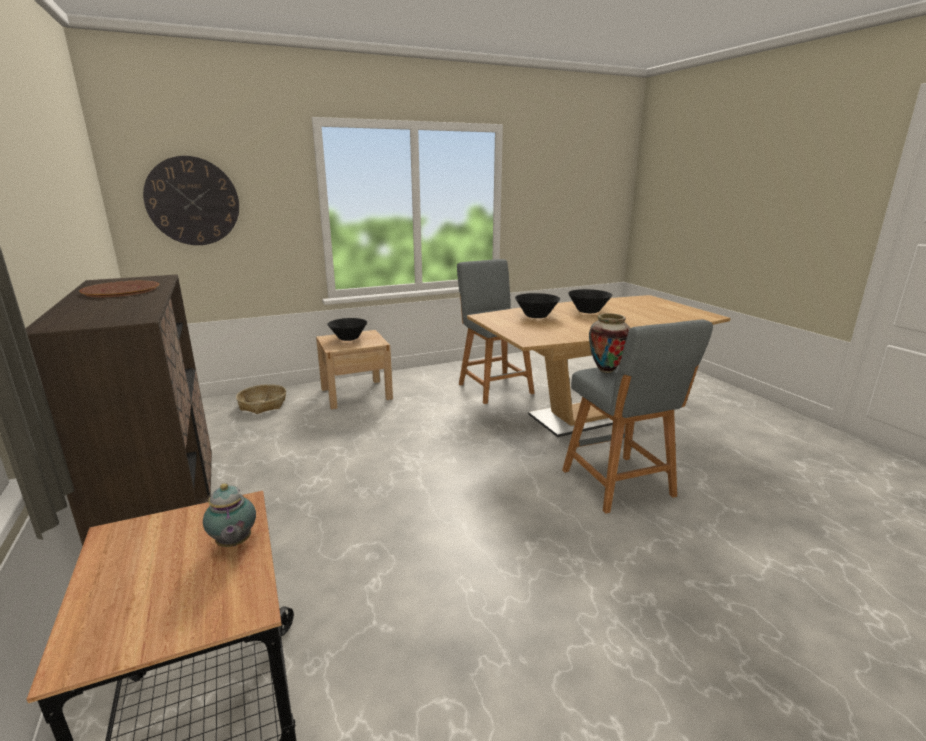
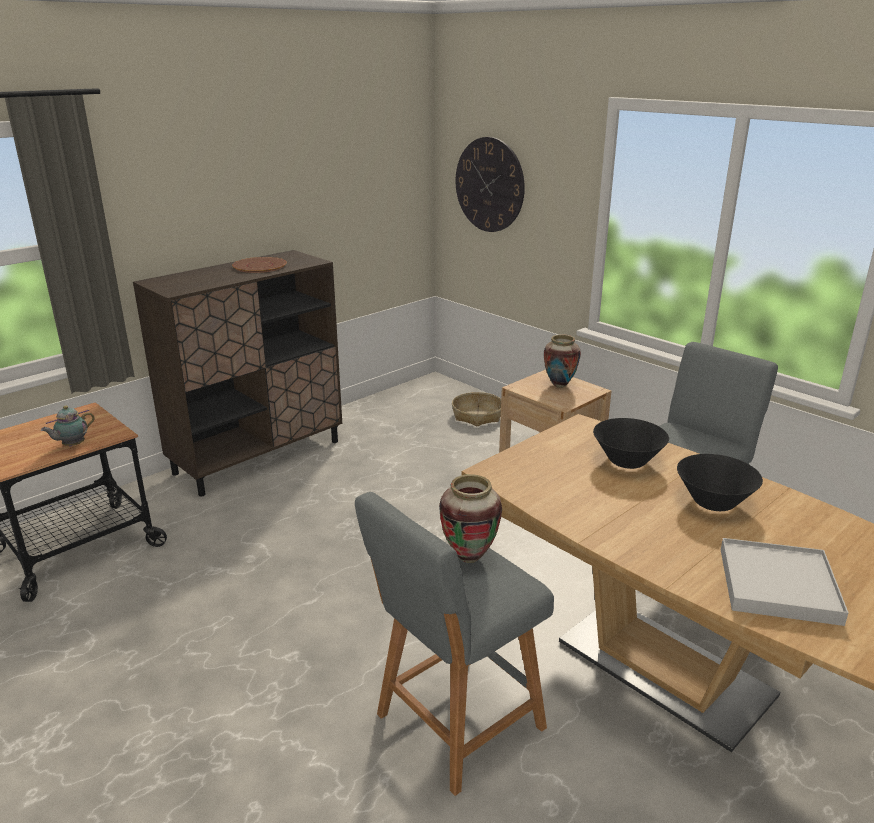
camera: 70 degrees right, 5 degrees up
(348, 338) = (559, 385): black bowl -> vase
(662, 316) = (778, 585): none -> white tray

